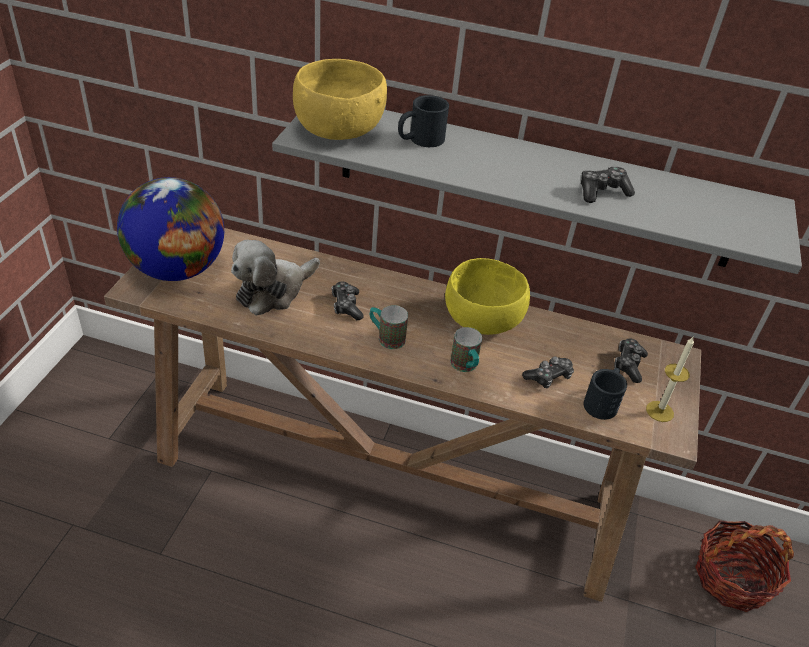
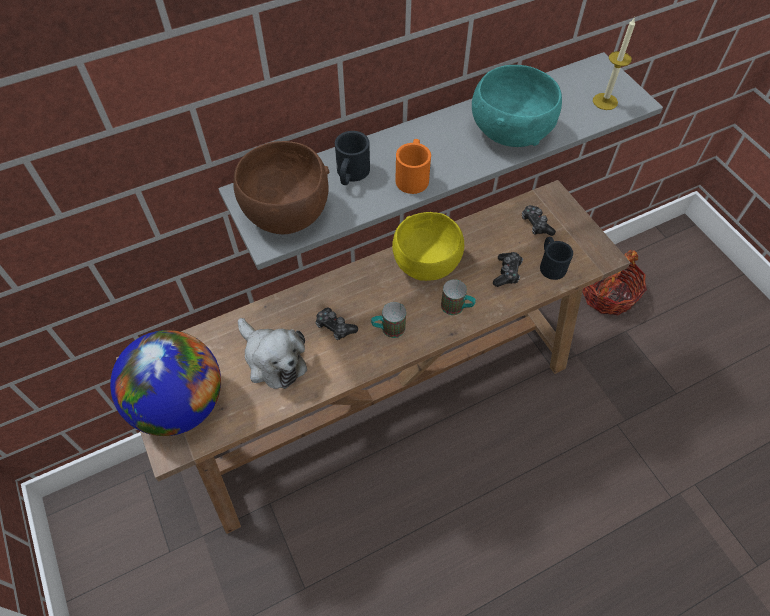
camera: 40 degrees left, 15 degrees up
(273, 291) = (272, 359): plush toy -> plush toy turned 45 degrees counterclockwise
(338, 131) = (286, 212): yellow bowl -> brown bowl
(469, 167) = (413, 175): none -> orange mug
(602, 192) = (509, 131): game controller -> turquoise bowl
(659, 411) = (582, 244): candle -> candle (605, 101)

